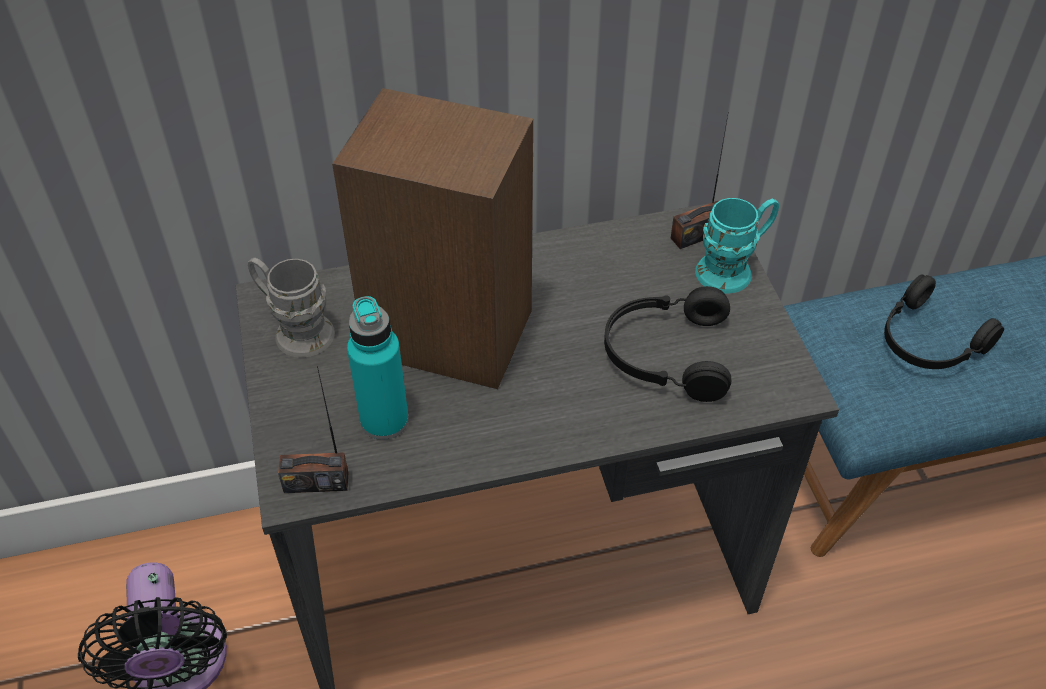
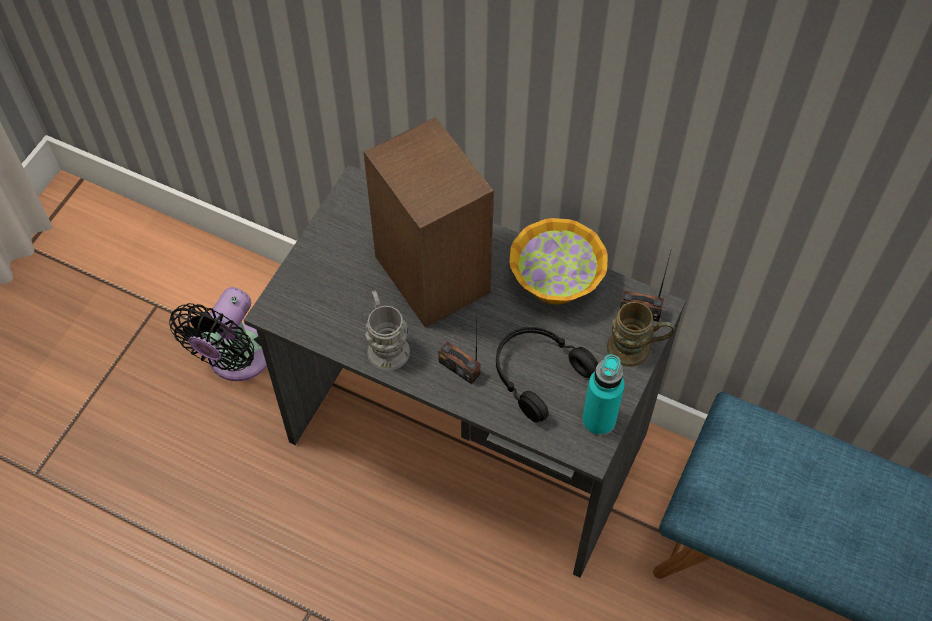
camera: 40 degrees right, 10 degrees up
(295, 330) = (353, 216): grey mug -> grey mug (385, 344)
(316, 482) = (288, 314): radio -> radio (459, 367)
(384, 420) = (351, 303): turquoise bottle -> turquoise bottle (598, 420)
(587, 260) = (555, 282): none -> bowl
(733, 269) = (637, 349): turquoise mug -> brown mug
(928, 341) = (794, 488): black headphones -> none

